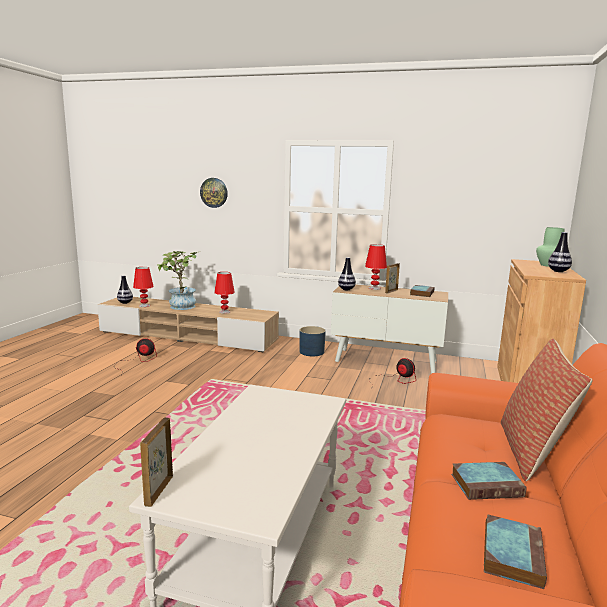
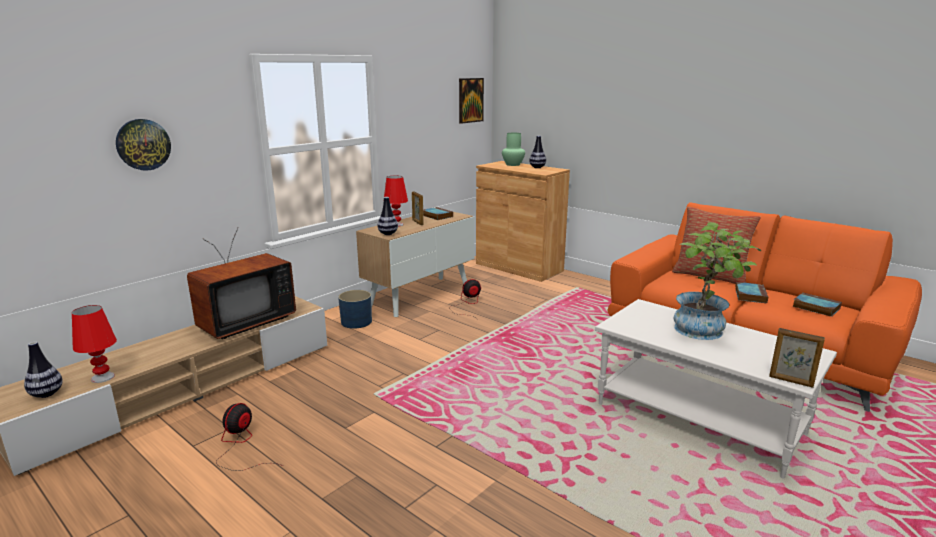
camera: 65 degrees left, 5 degrees up
(180, 307) = (166, 349): potted plant -> potted plant (705, 332)
(224, 312) = (243, 322): red table lamp -> television
(531, 188) = (470, 100): none -> picture

